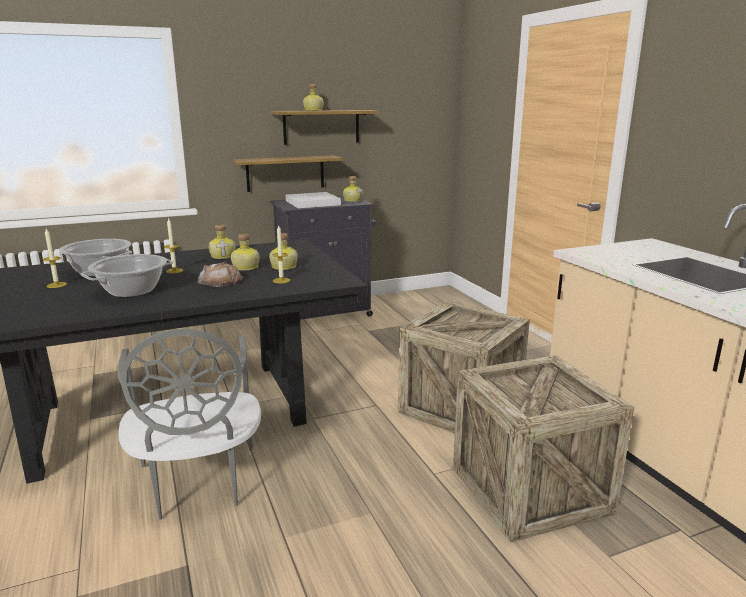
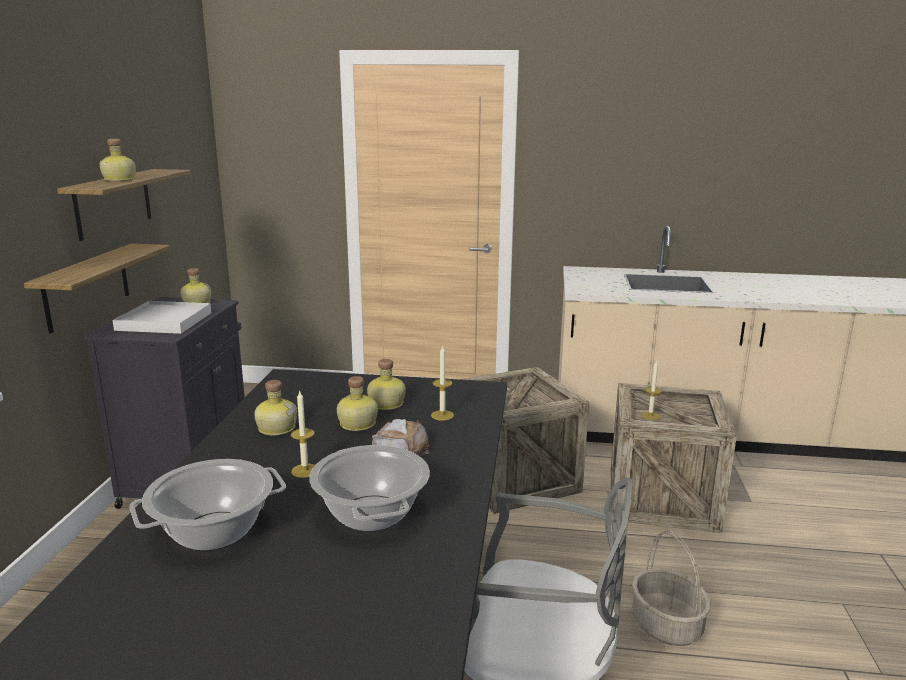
camera: 60 degrees left, 0 degrees up
(56, 285) = (246, 580): candle -> candle (650, 416)
(320, 531) = (667, 625): none -> basket

